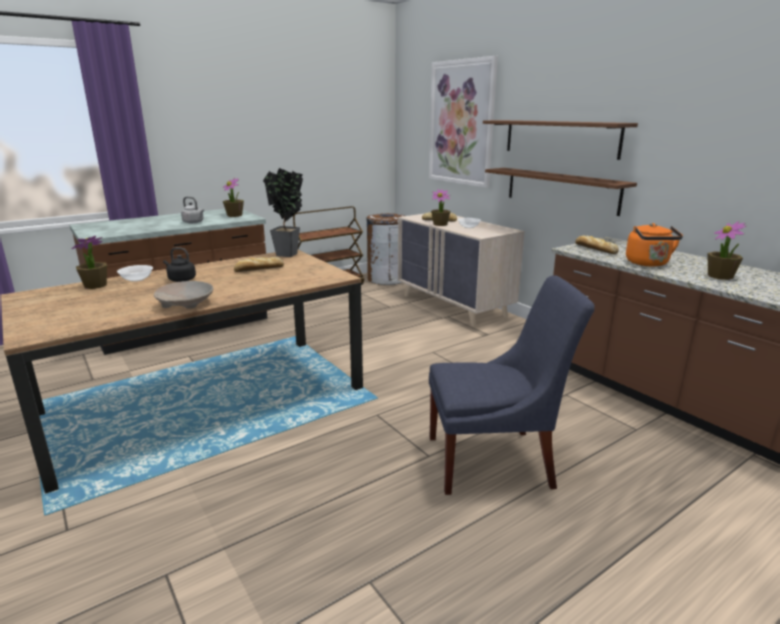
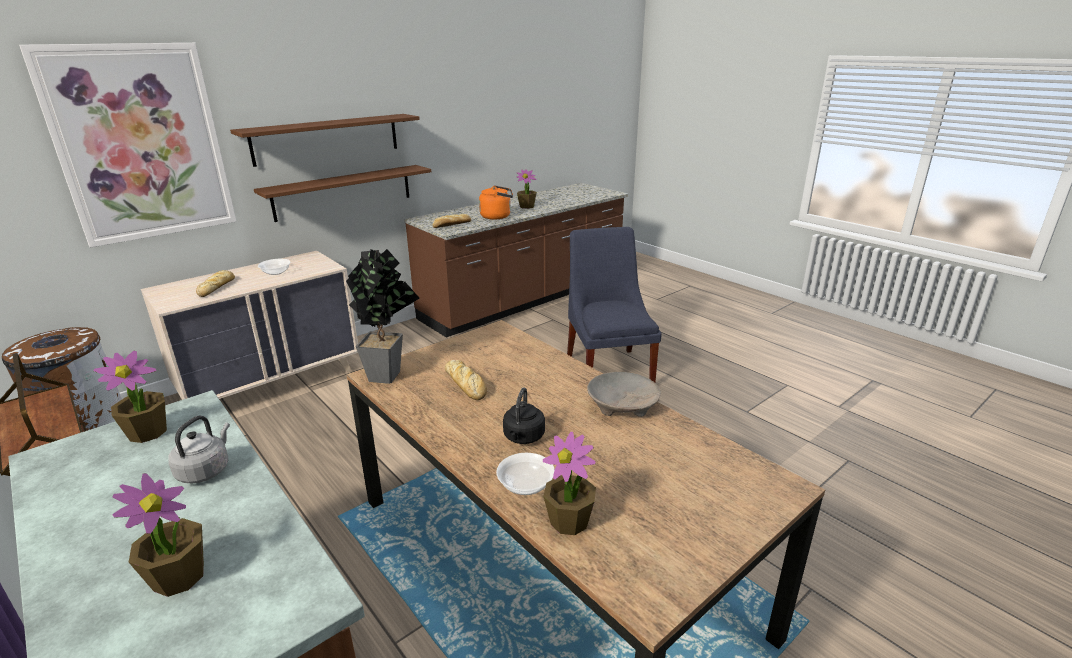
camera: 95 degrees left, 5 degrees up
(440, 224) = (247, 286): potted plant -> potted plant (179, 576)

